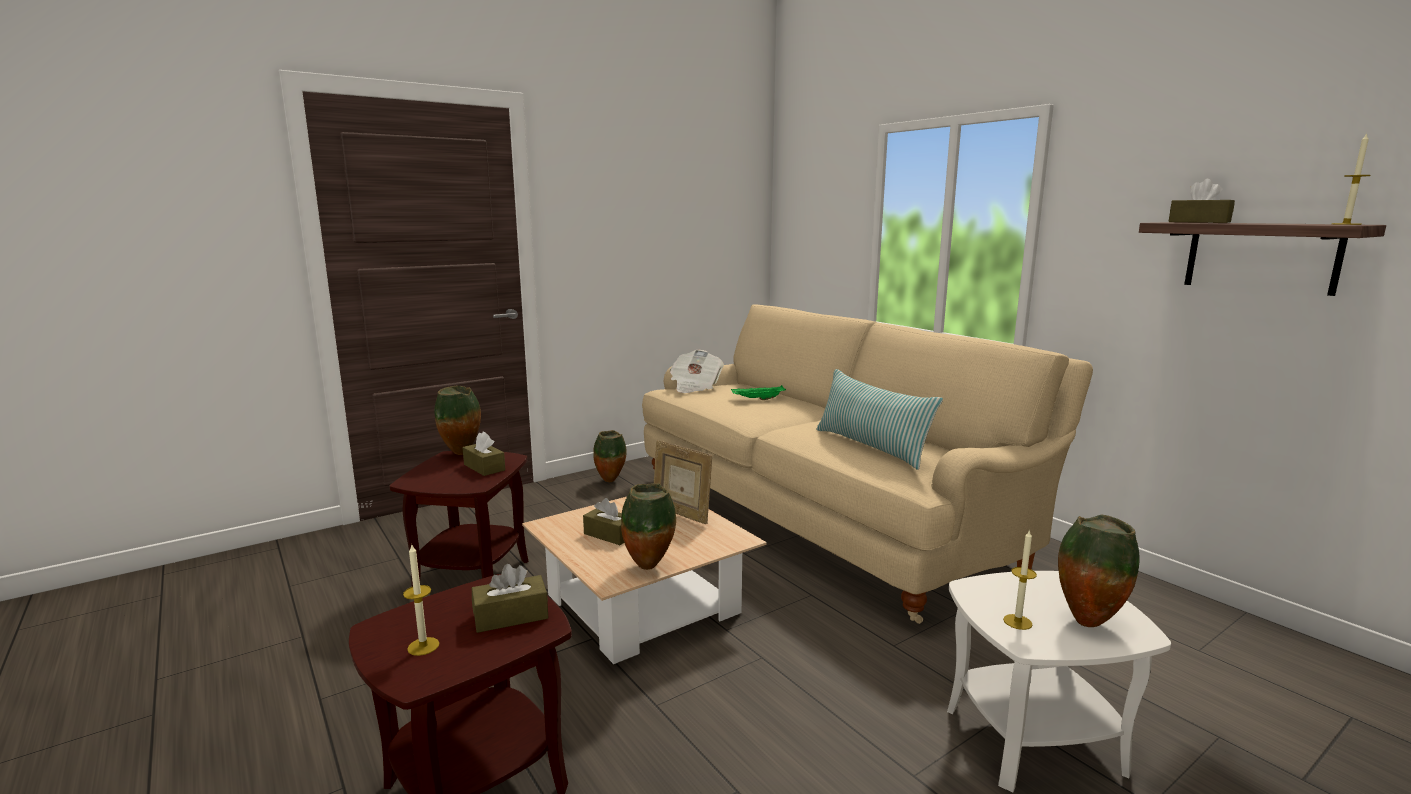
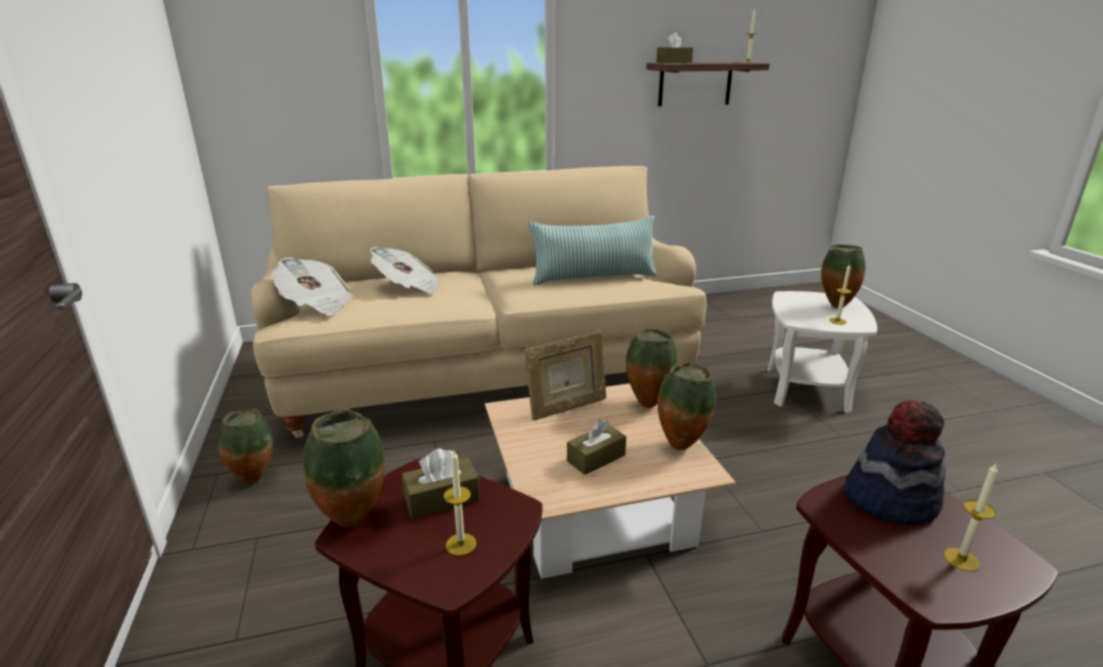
camera: 70 degrees left, 10 degrees up
(442, 478) = (461, 544): none -> candle
(511, 616) = (889, 499): brown tissue box -> hat
(716, 545) = (647, 403): none -> vase
(758, 400) = (408, 287): green tray -> newspaper

